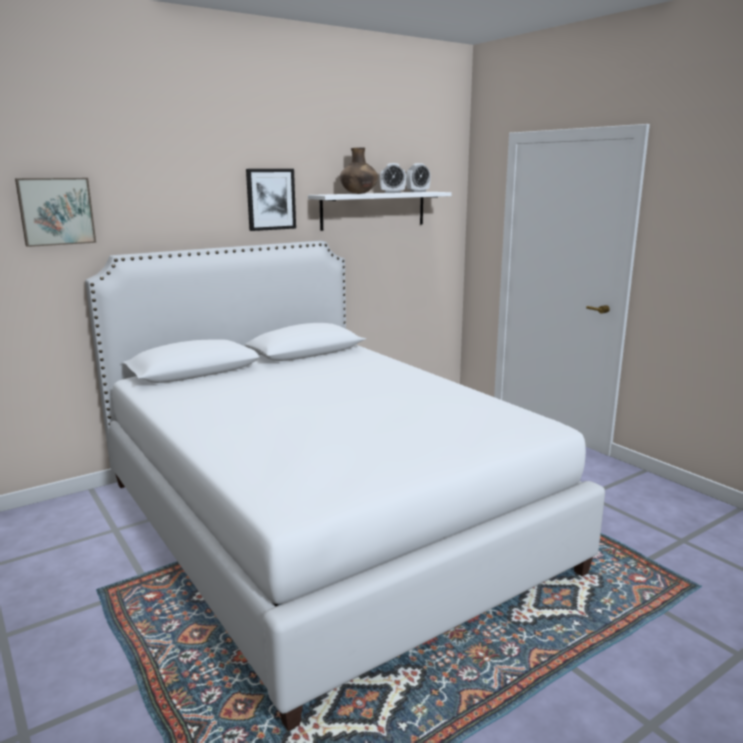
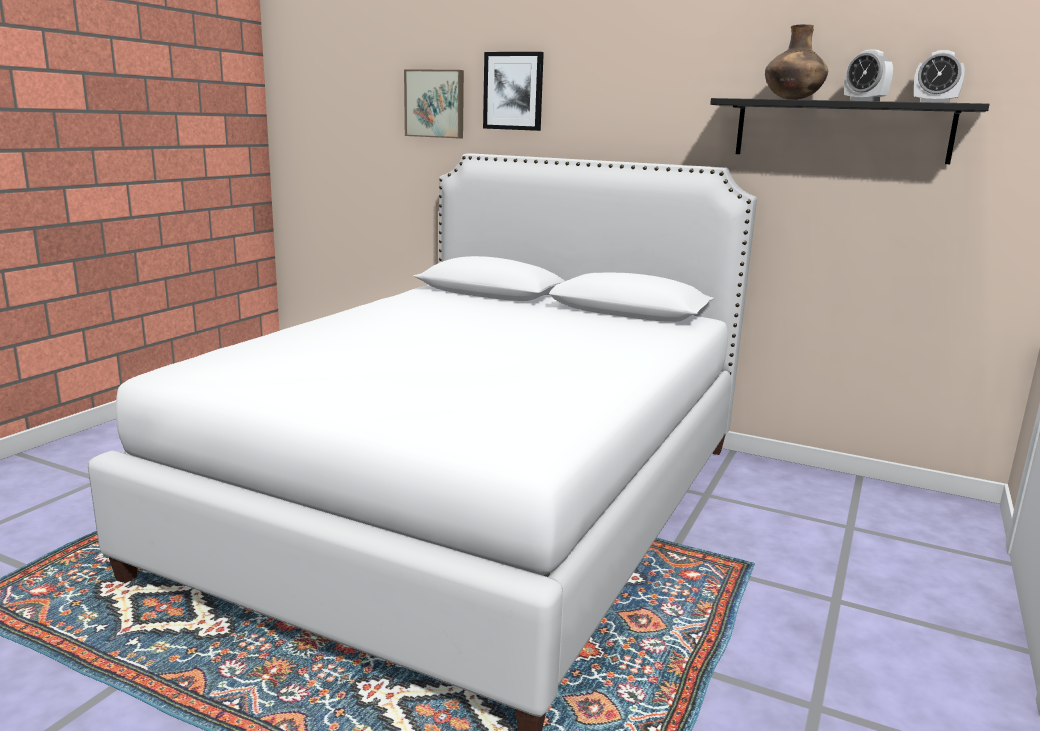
camera: 60 degrees right, 0 degrees up
(270, 199) = (664, 103): picture -> picture (513, 91)
(373, 210) = (841, 130): white shelf -> black shelf

